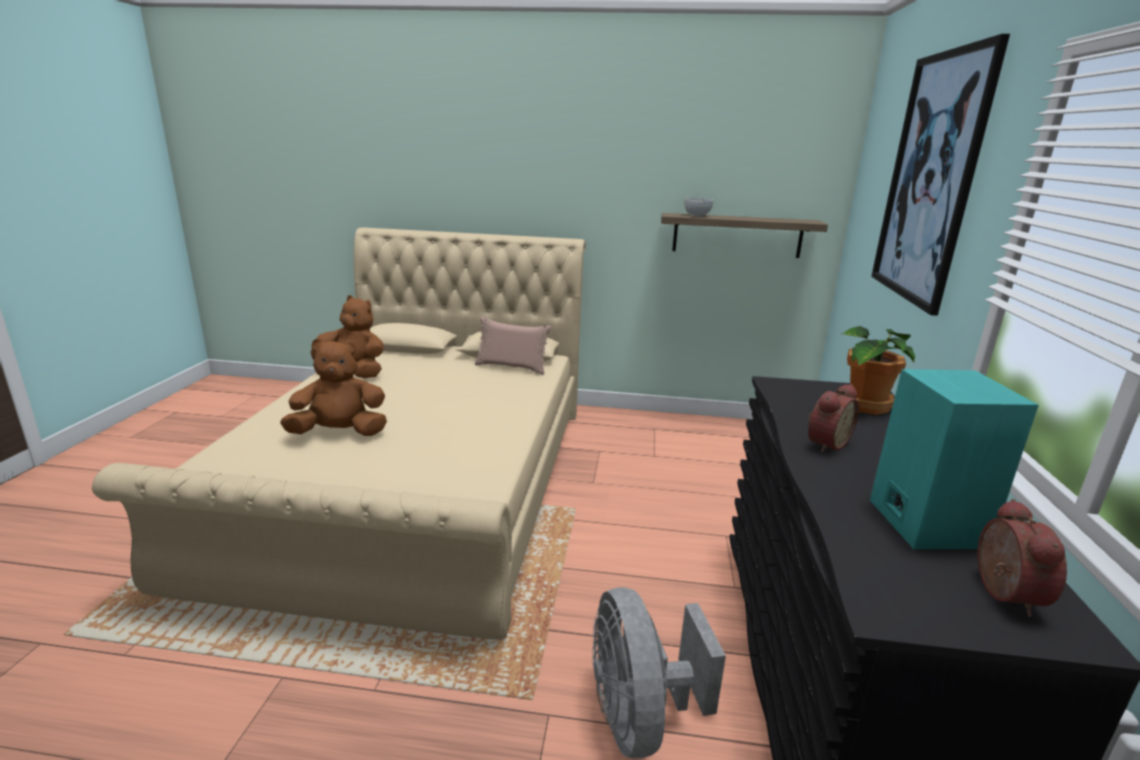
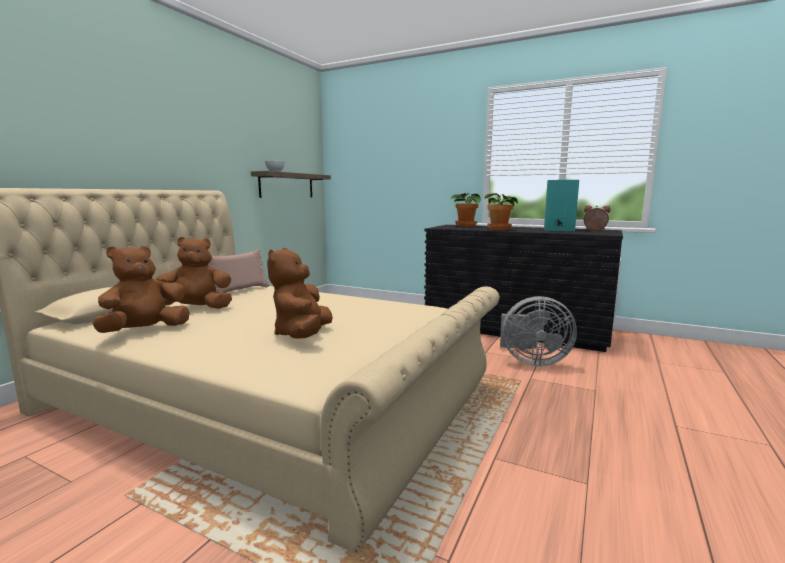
camera: 70 degrees left, 10 degrees down
(430, 369) = (196, 309): none -> brown plush toy
(825, 443) = (500, 229): alarm clock -> potted plant
(930, 179) = (411, 142): picture -> none

